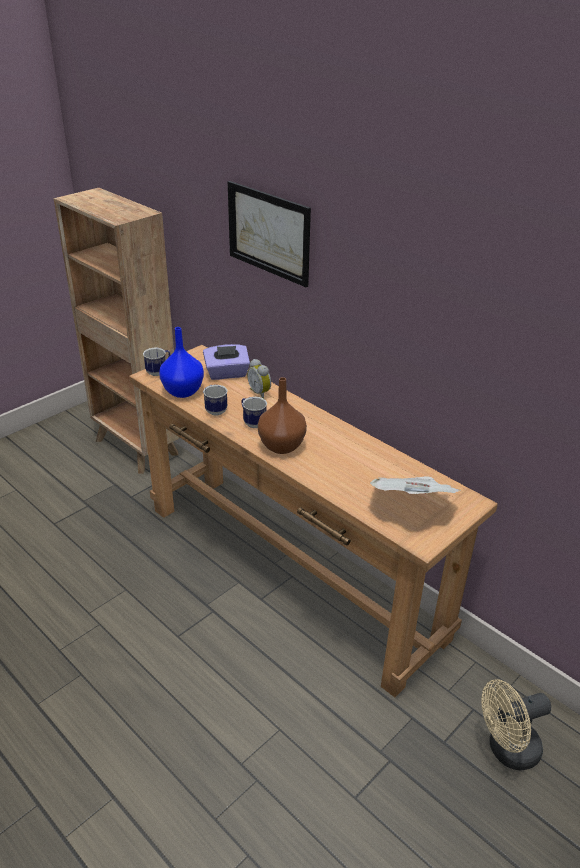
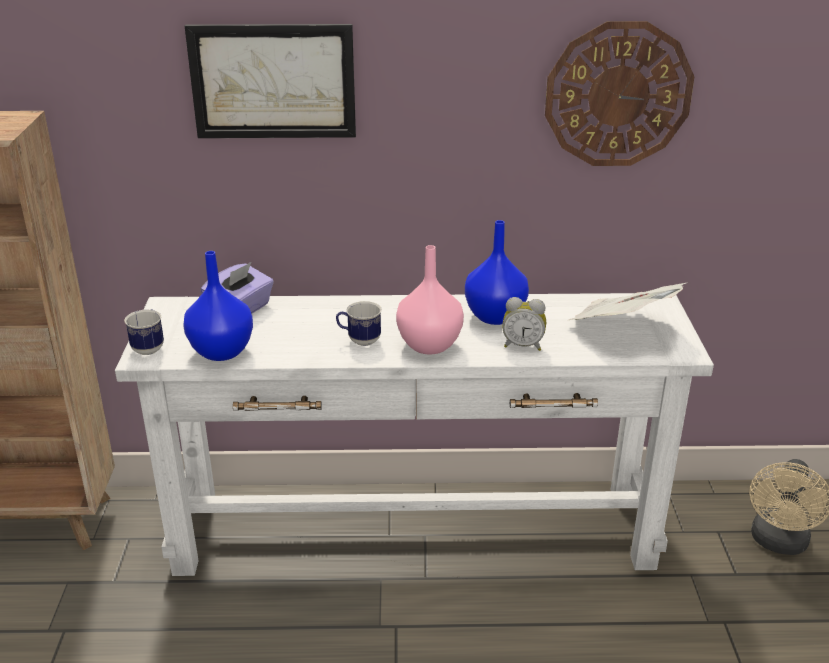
camera: 45 degrees left, 5 degrees down
(215, 410) = (295, 349): mug -> none
(260, 393) = (315, 310): alarm clock -> alarm clock (523, 345)
(281, 447) = (430, 346): brown vase -> pink vase
(290, 570) = (414, 530): brown console table -> white console table
(348, 451) = (496, 317): none -> blue vase
(473, 322) = (618, 95): none -> wall clock

